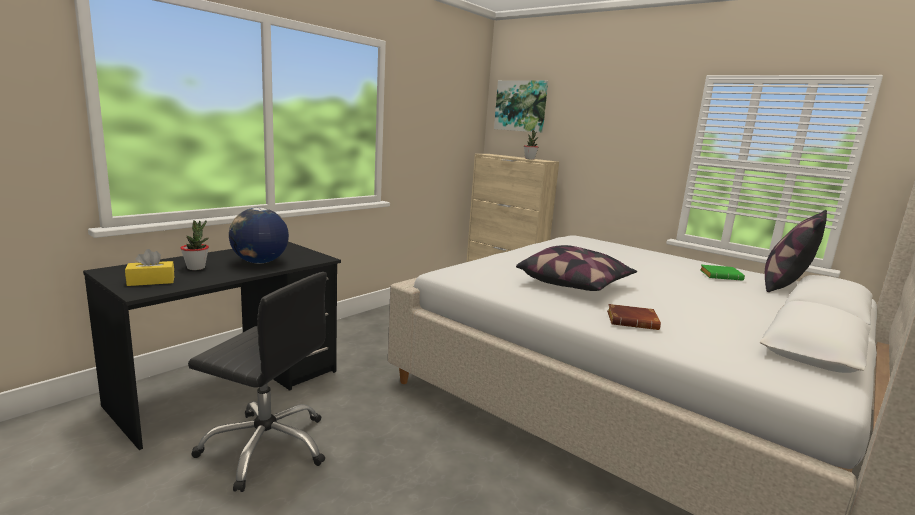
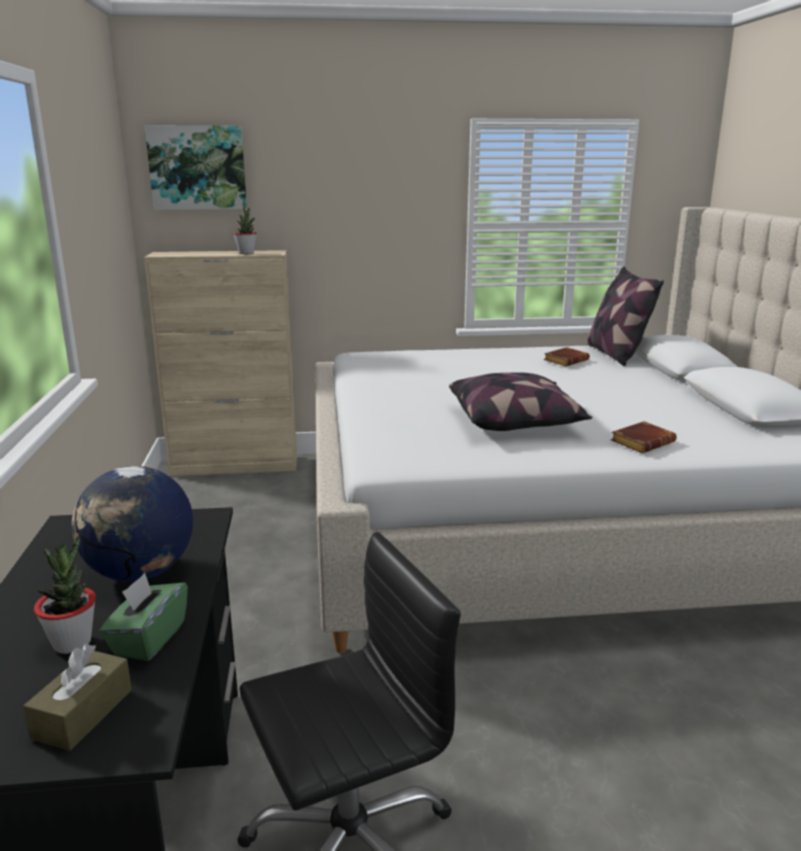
camera: 45 degrees left, 5 degrees up
(151, 281) = (83, 713): yellow tissue box -> brown tissue box
(211, 276) = (148, 639): none -> green tissue box
(721, 276) = (565, 360): green book -> brown book

